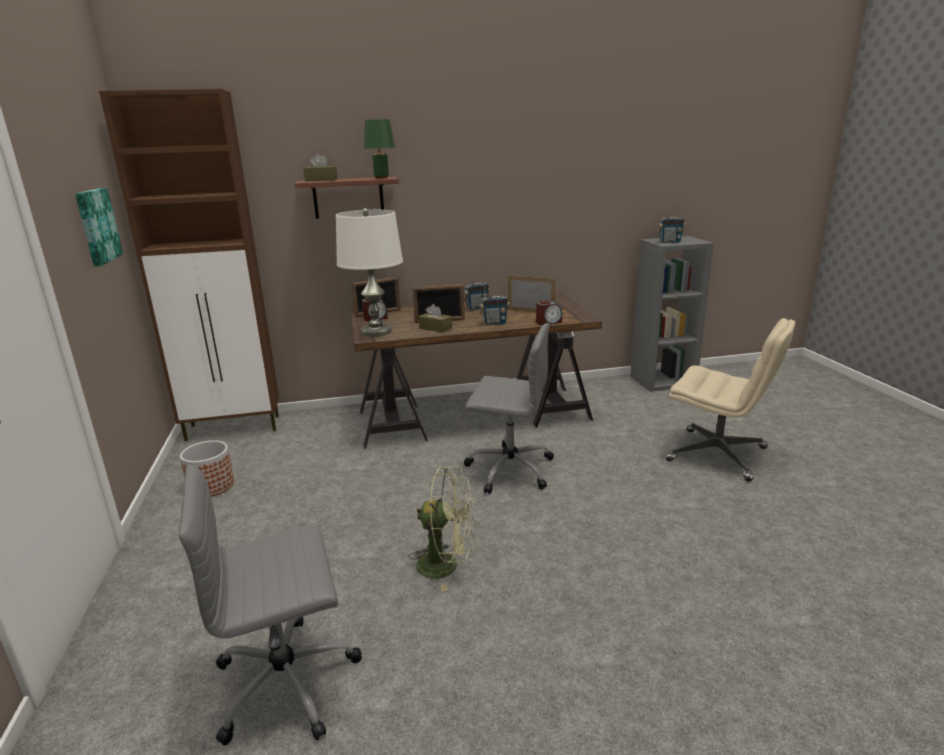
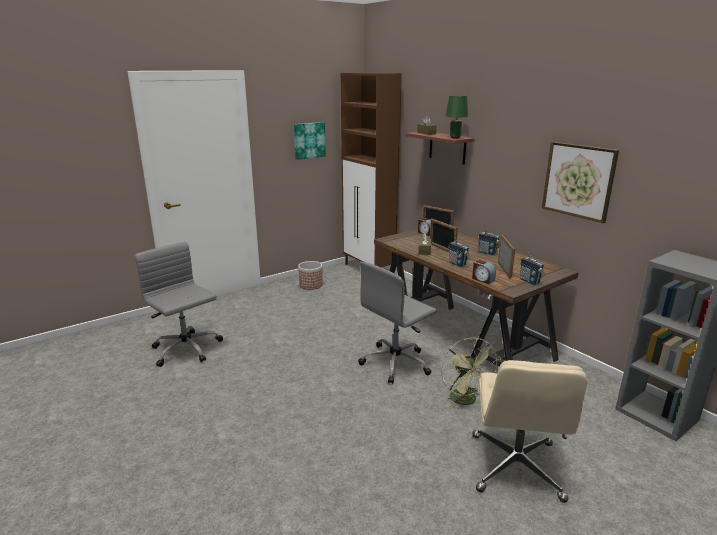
camera: 65 degrees right, 0 degrees up
(376, 332) = (399, 239): white table lamp -> none
(447, 565) = (279, 366): green fan -> green fan (466, 401)
(508, 469) = (396, 363): grey office chair -> grey office chair turned 60 degrees clockwise
(542, 200) = (578, 181): none -> picture
(669, 242) = (680, 262): radio -> radio (529, 281)

